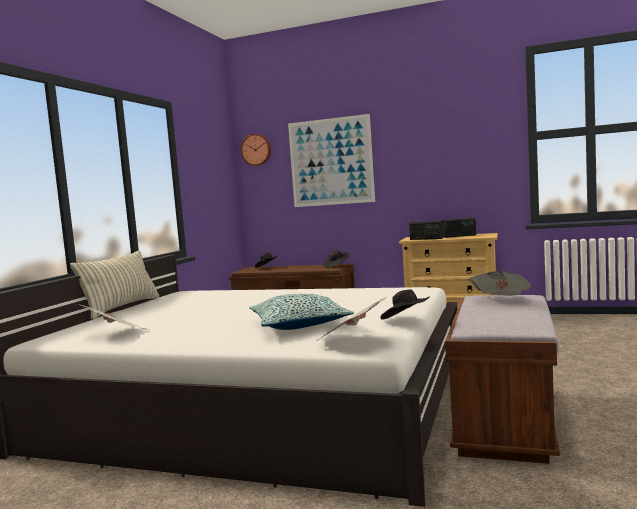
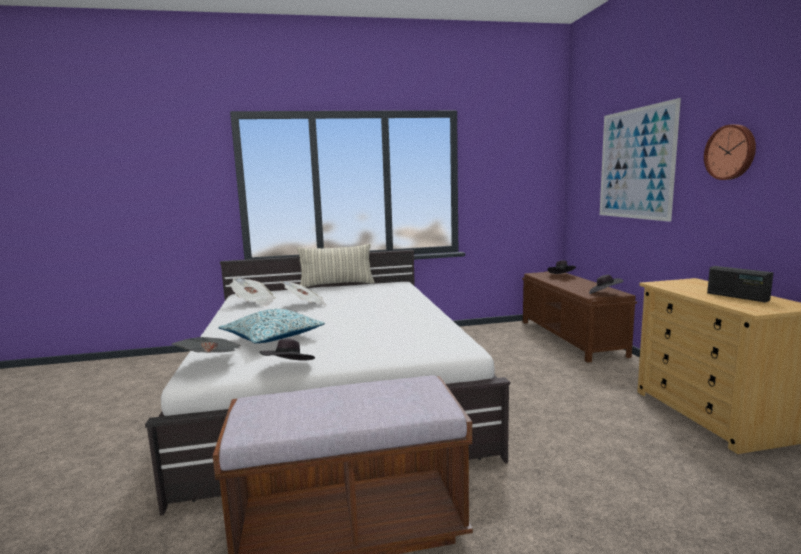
camera: 60 degrees right, 5 degrees up
(256, 150) = (579, 146): wall clock -> wall clock (731, 152)
(426, 239) = (679, 288): radio -> none
(501, 301) = (393, 396): newspaper -> newspaper (306, 305)

